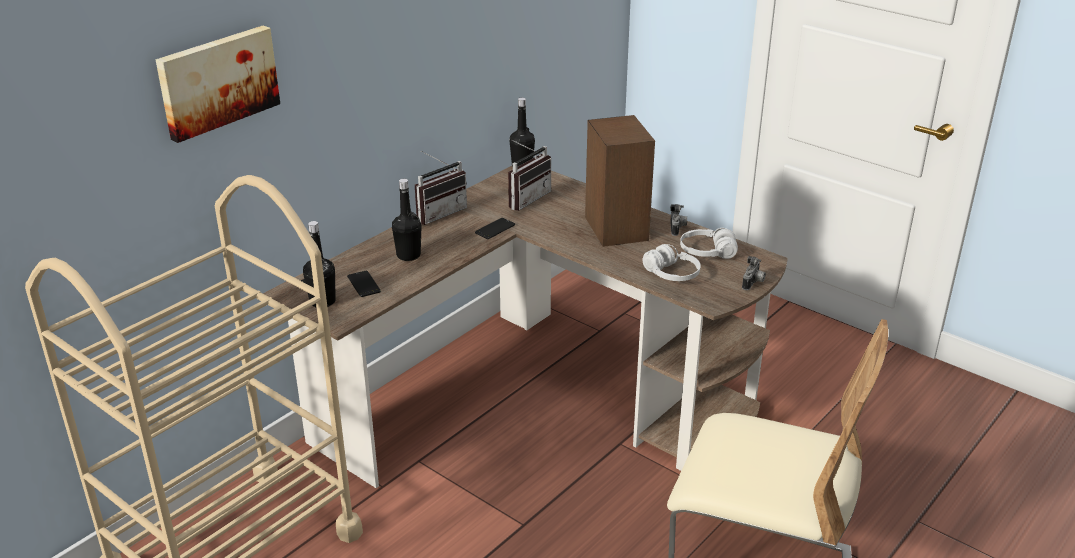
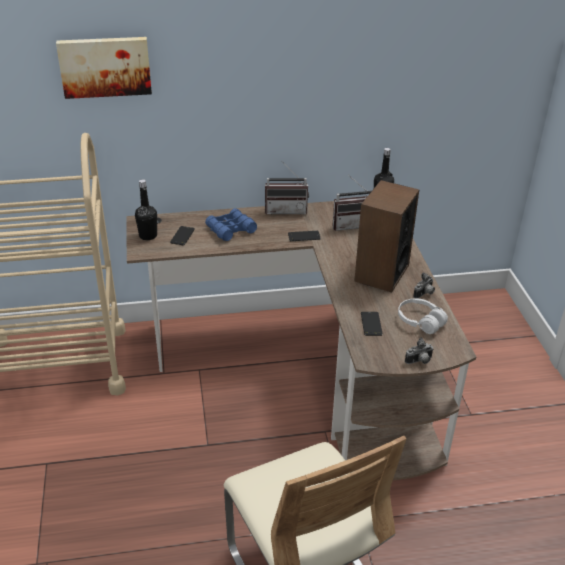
camera: 40 degrees right, 5 degrees up
(408, 255) = (230, 230): black bottle -> blue binoculars
(671, 274) = (371, 324): white headphones -> phone

